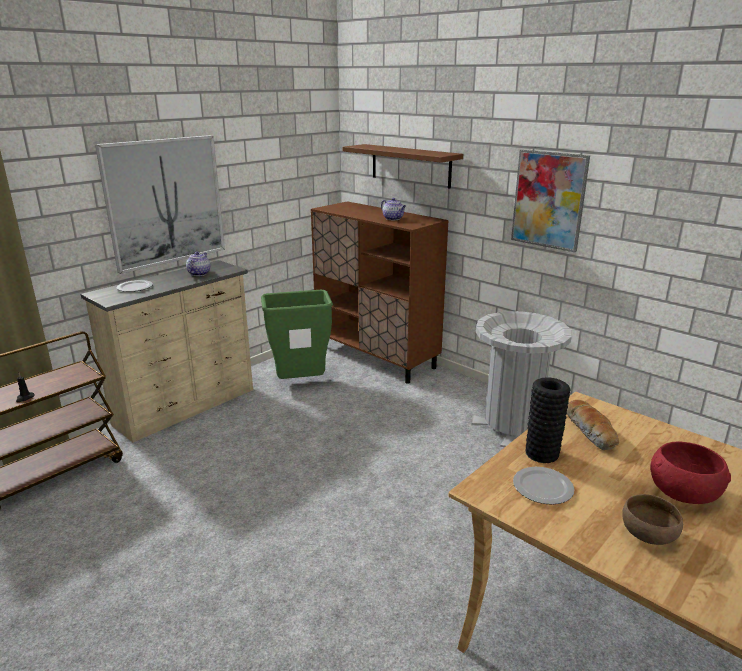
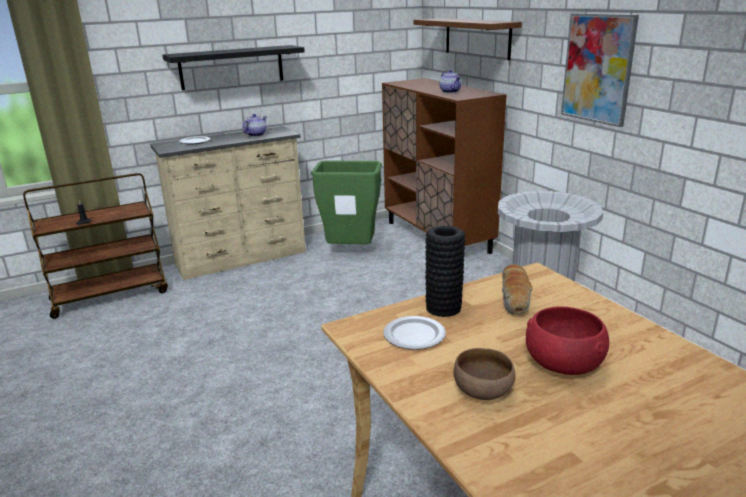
camera: 20 degrees right, 0 degrees up
(165, 202) = (232, 67): picture -> black shelf

